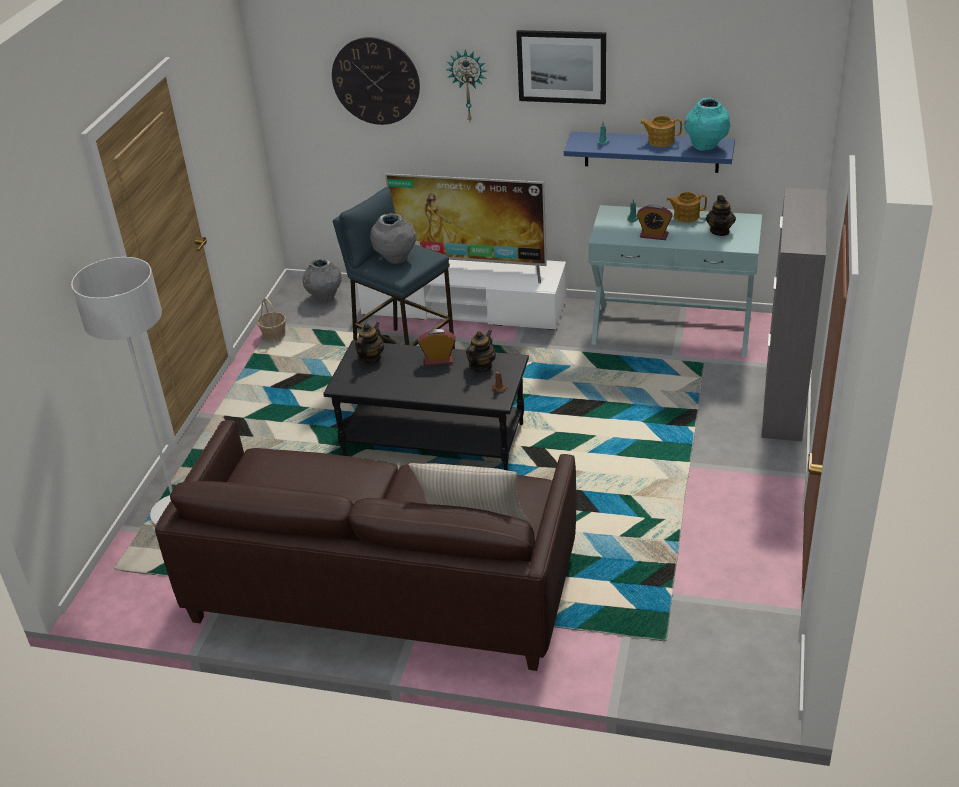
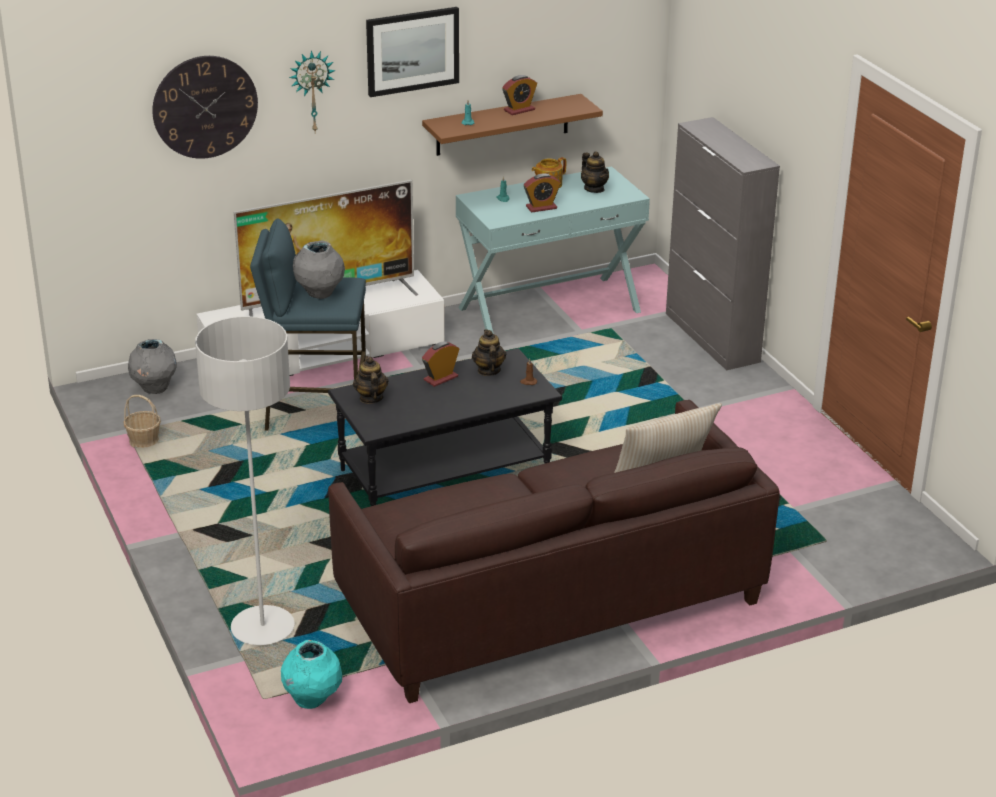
camera: 40 degrees left, 5 degrees down
(651, 152) = (502, 125): blue shelf -> brown shelf
(660, 141) = (519, 110): teapot -> alarm clock
(705, 147) = (566, 106): turquoise vase -> turquoise vase (312, 700)

